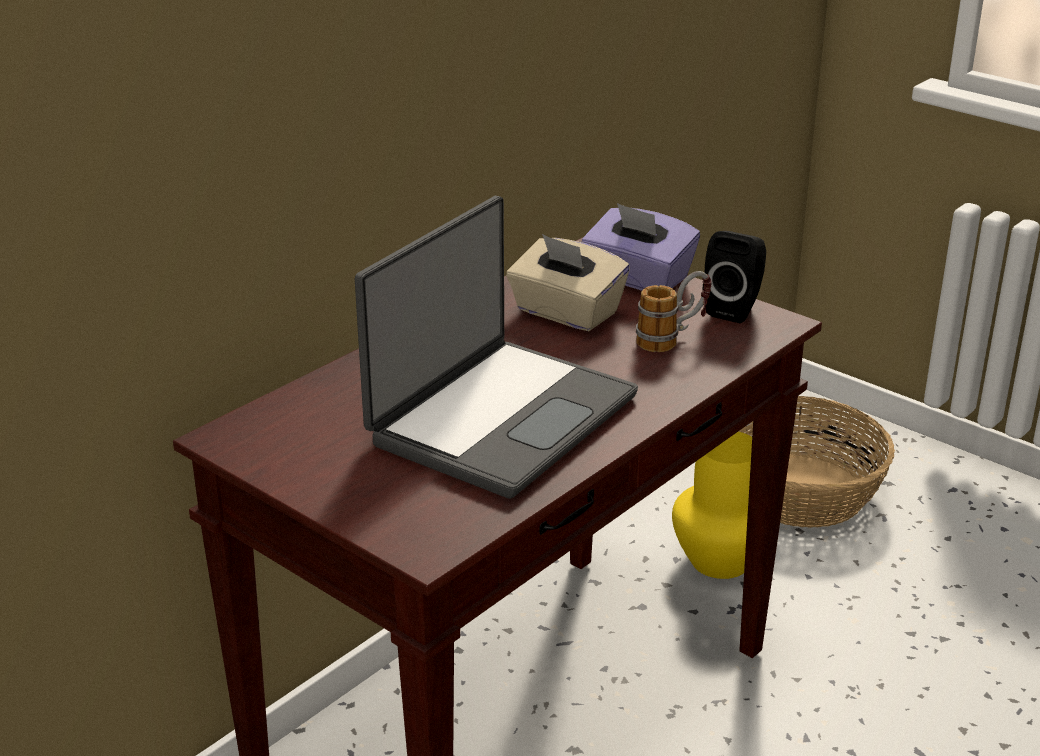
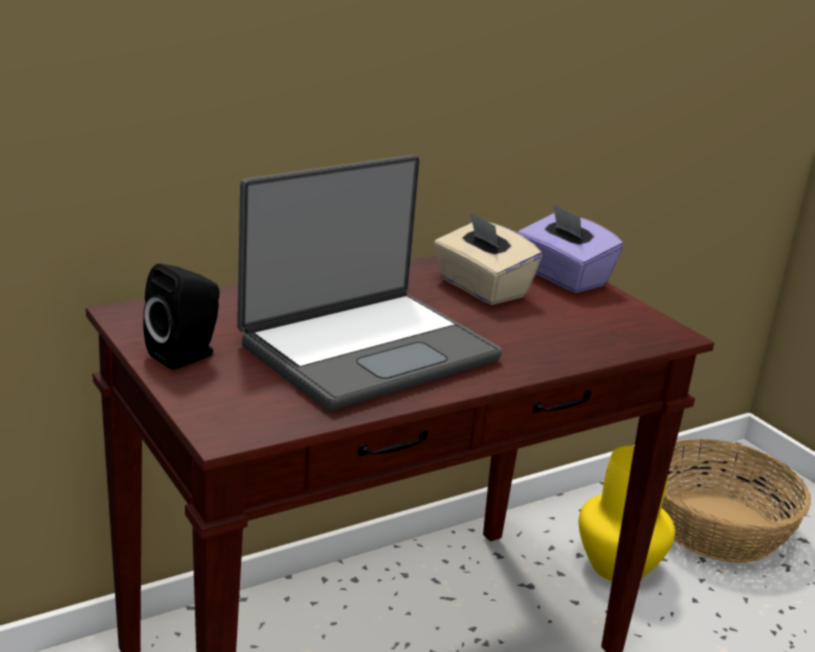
camera: 15 degrees right, 5 degrees down
(672, 339) = (564, 326): mug -> none
(735, 309) = (636, 316): black speaker -> black speaker (186, 355)

